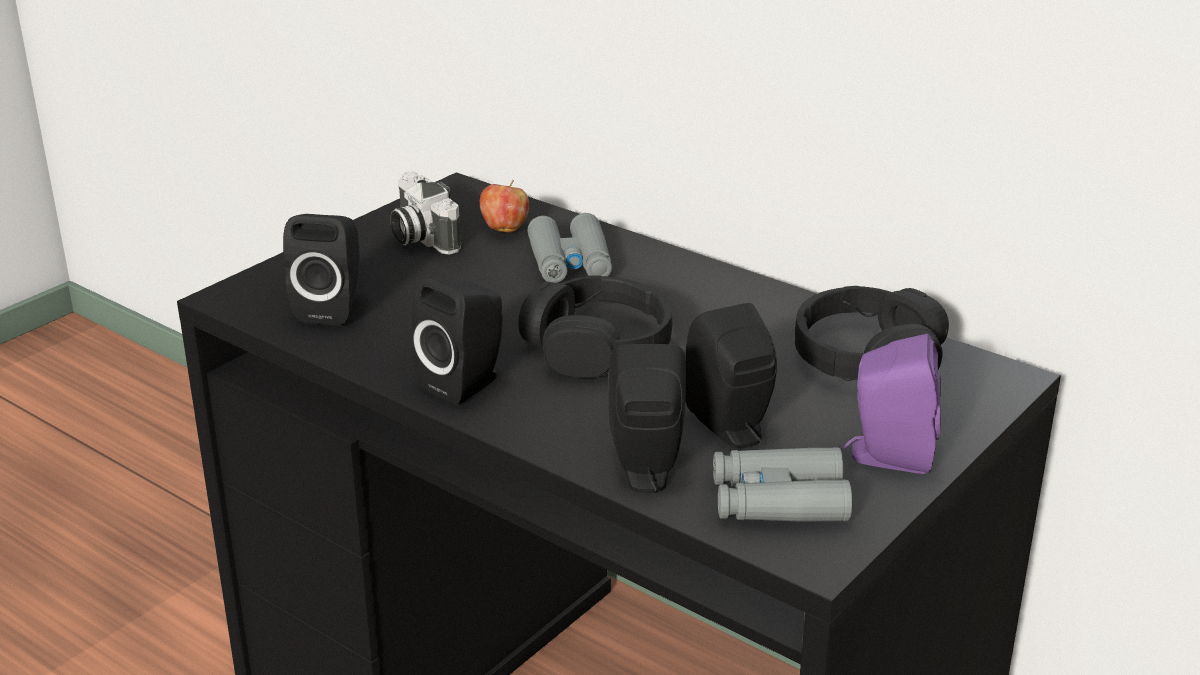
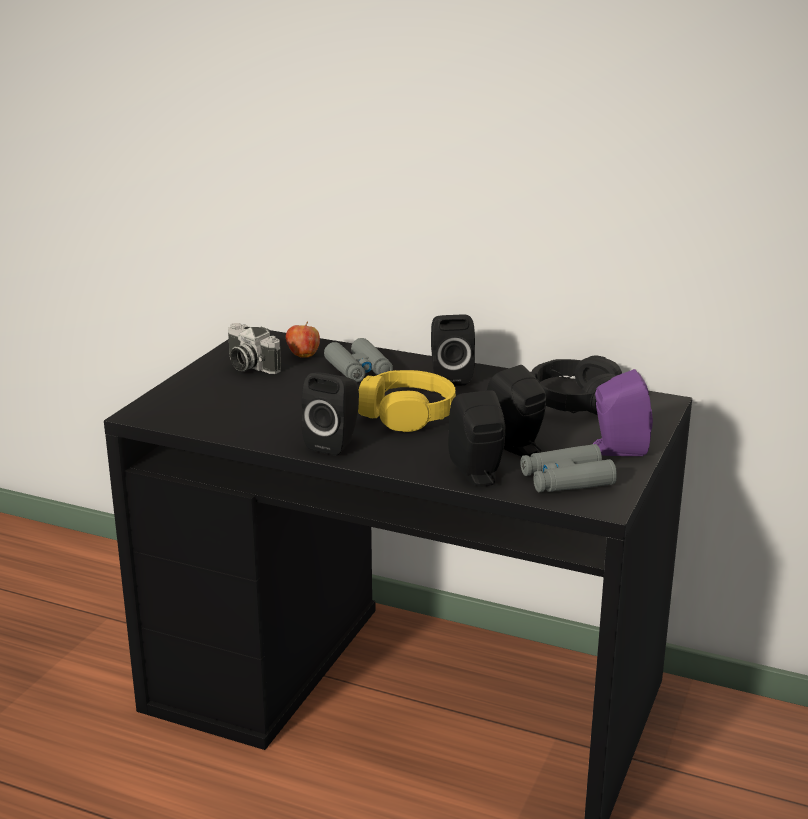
camera: 15 degrees left, 5 degrees down
(332, 308) = (216, 412): black speaker -> black speaker (449, 377)
(598, 347) = (406, 414): black headphones -> yellow headphones

